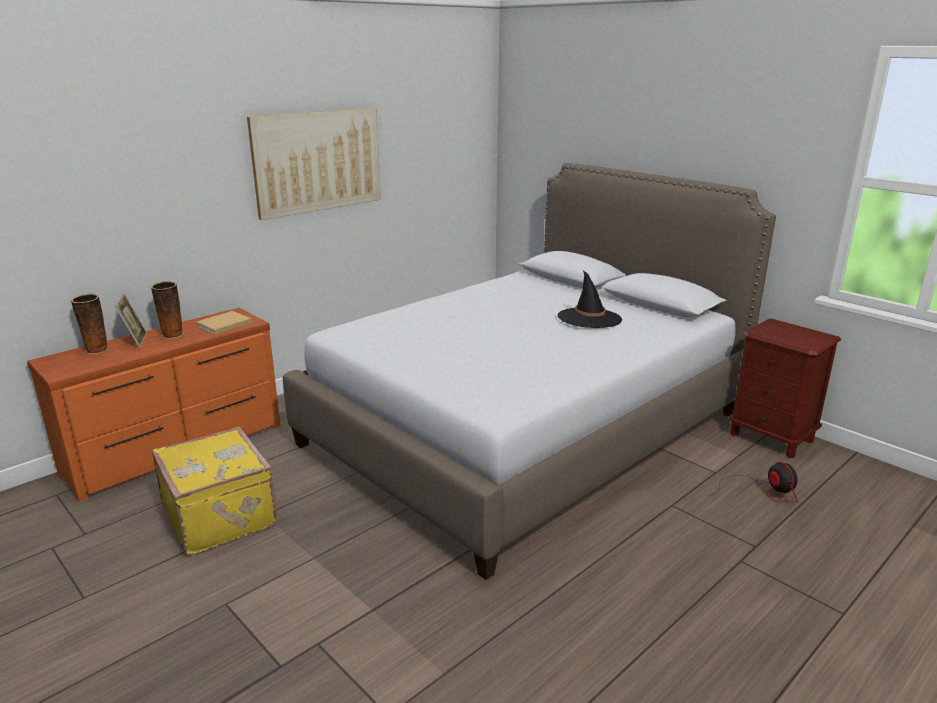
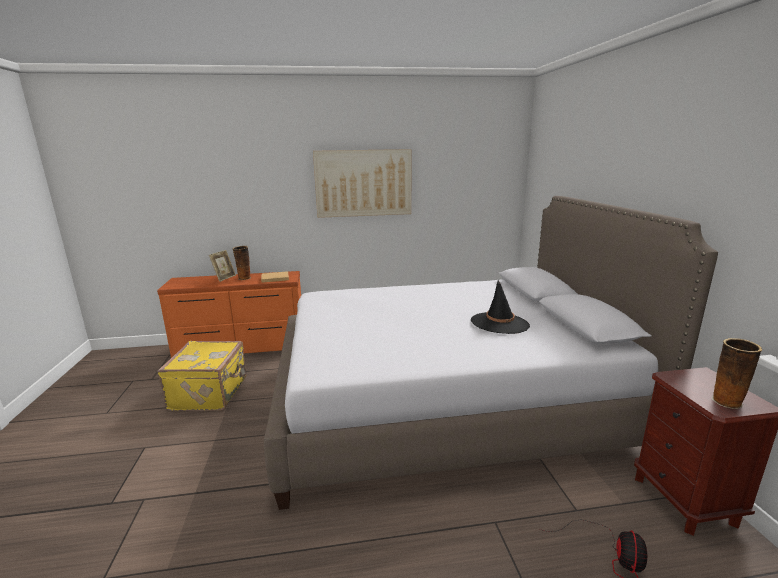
camera: 35 degrees right, 5 degrees down
(96, 350) = (202, 279): vase -> vase (726, 402)

